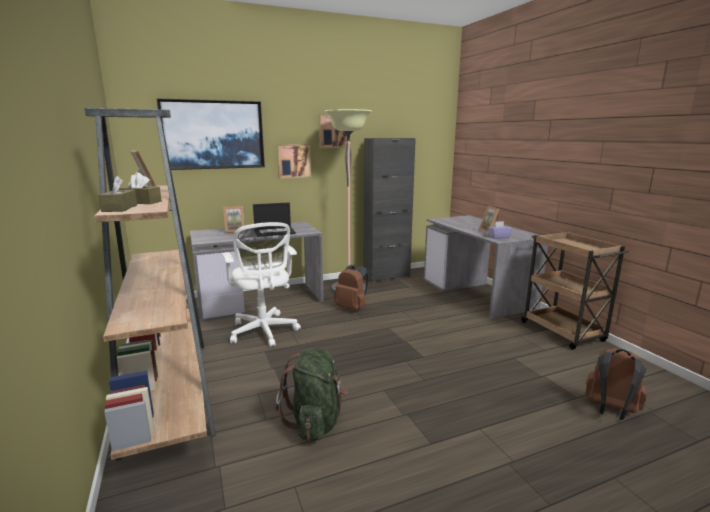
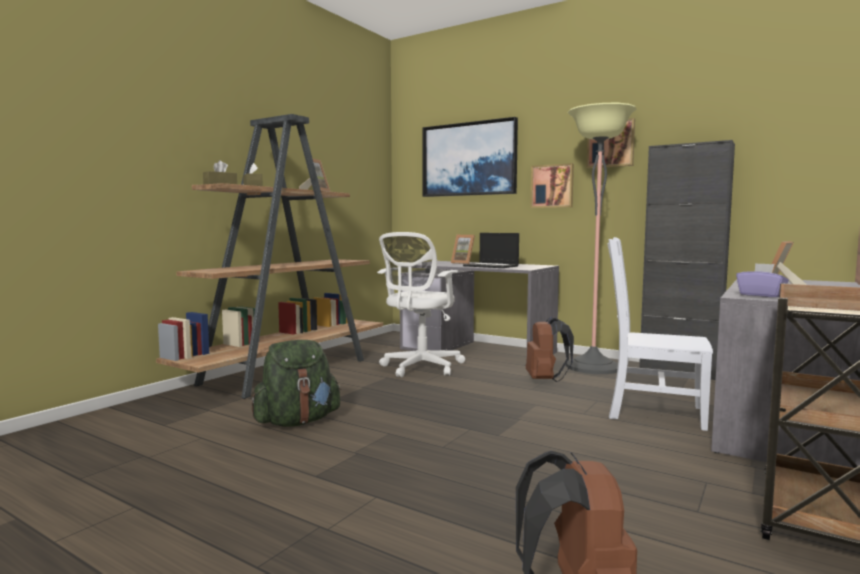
camera: 55 degrees right, 10 degrees down
(432, 307) = (652, 412): none -> white chair

